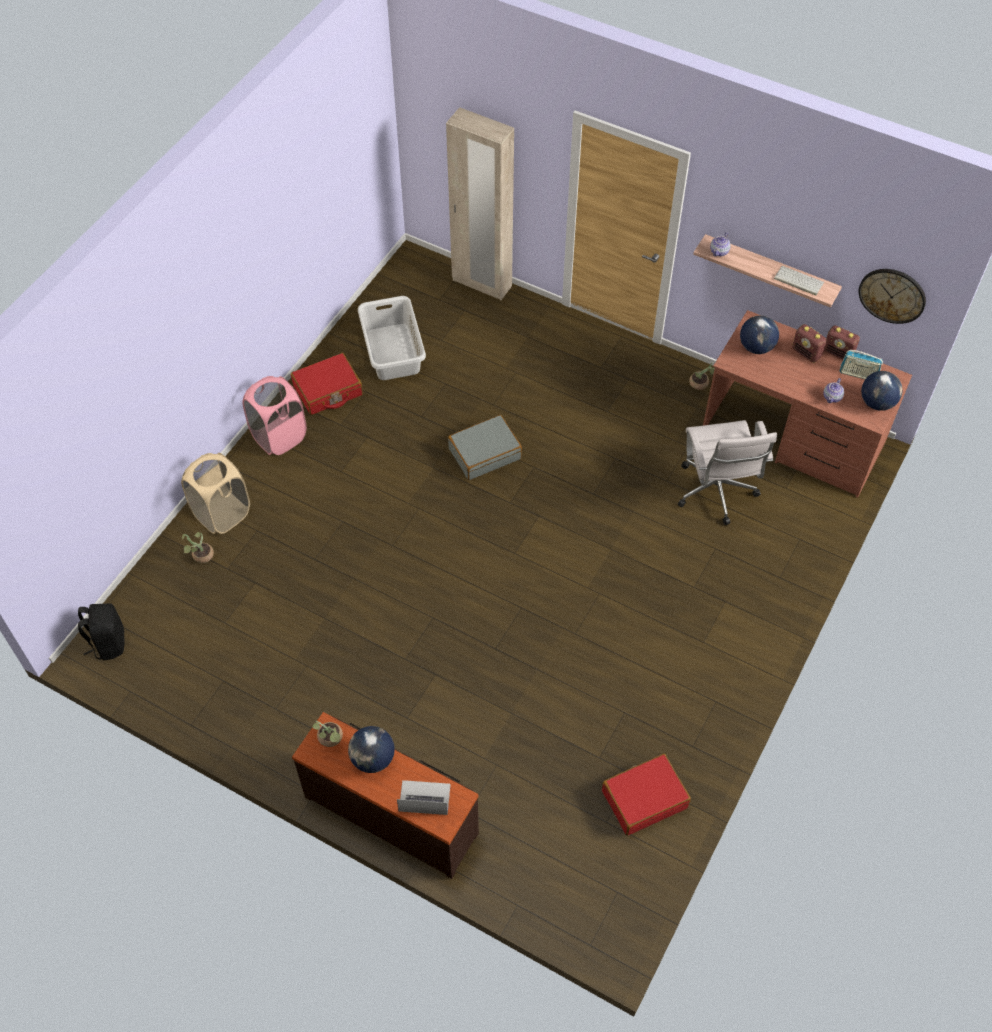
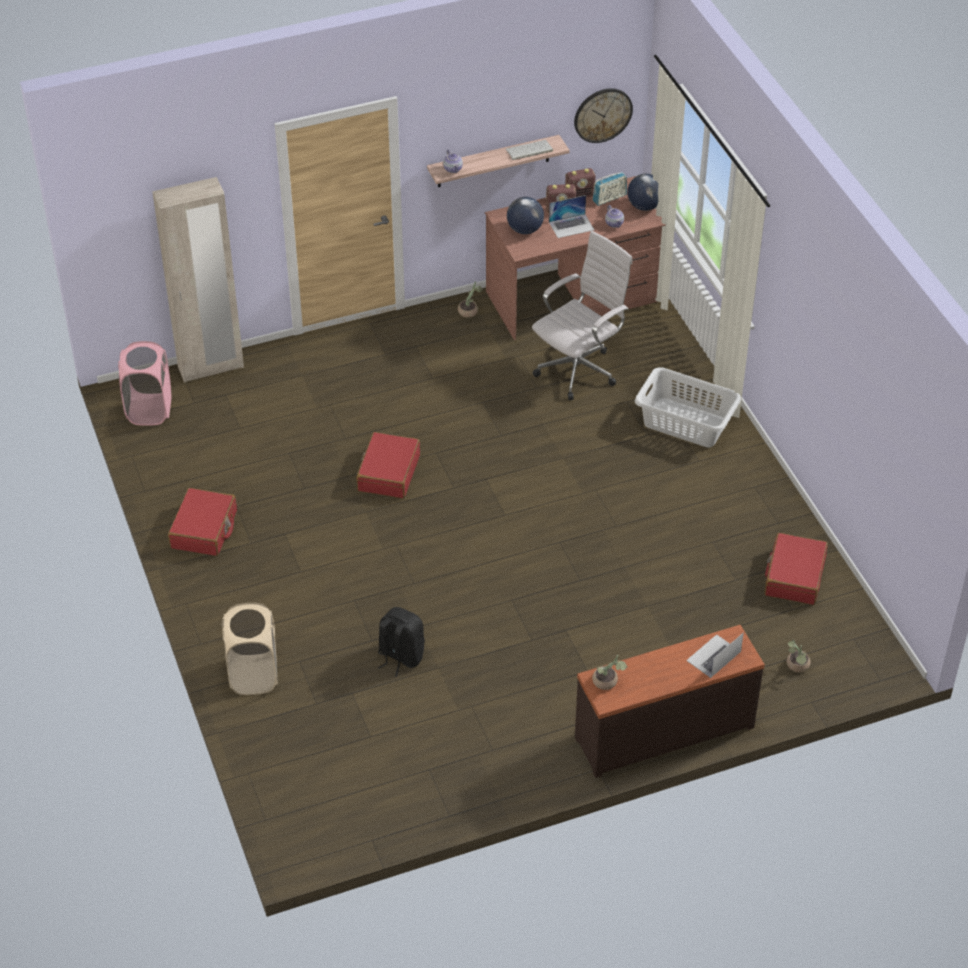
camera: 50 degrees left, 10 degrees down
(108, 643) = (303, 829): black backpack -> black backpack (400, 656)
(200, 556) = (282, 714): potted plant -> potted plant (797, 667)
(279, 436) = (215, 590): pink laundry basket -> pink laundry basket (149, 410)
(373, 759) = (650, 667): globe -> none
(393, 351) = (214, 464): grey laundry basket -> grey laundry basket (685, 422)
(484, 453) = (388, 473): grey suitcase -> red suitcase
(716, 494) = (579, 369): white office chair -> white office chair turned 75 degrees counterclockwise
(796, 372) = (571, 226): none -> laptop

